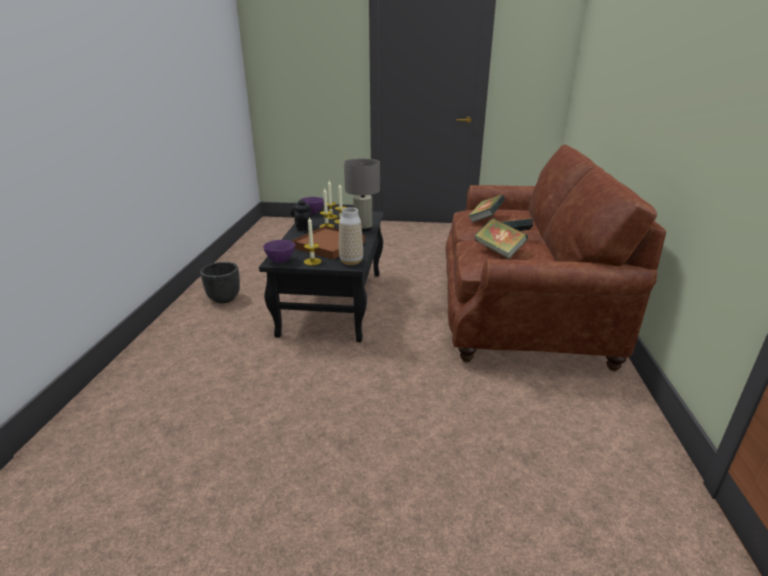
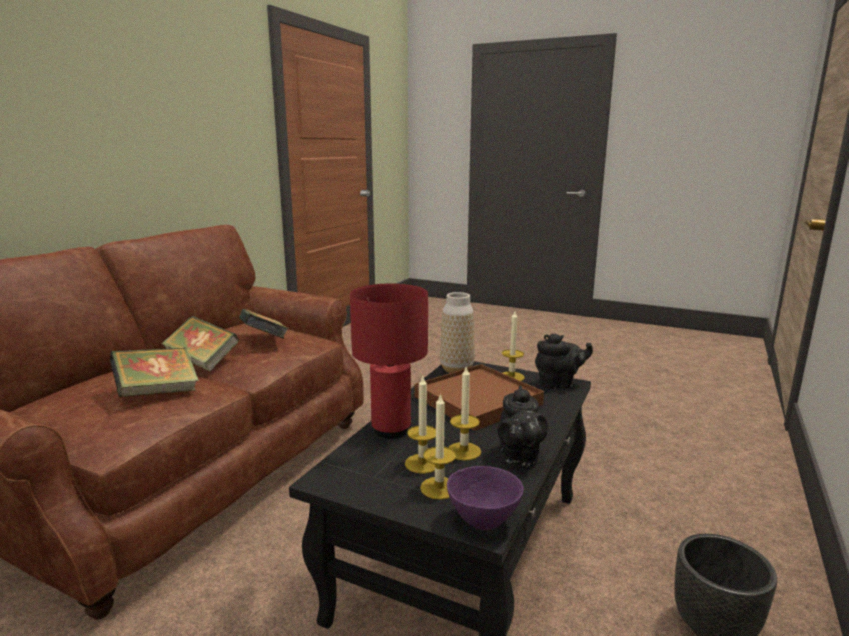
camera: 160 degrees left, 10 degrees down
(281, 261) = (558, 384): purple bowl -> black teapot
(363, 229) = (392, 429): grey table lamp -> red table lamp

